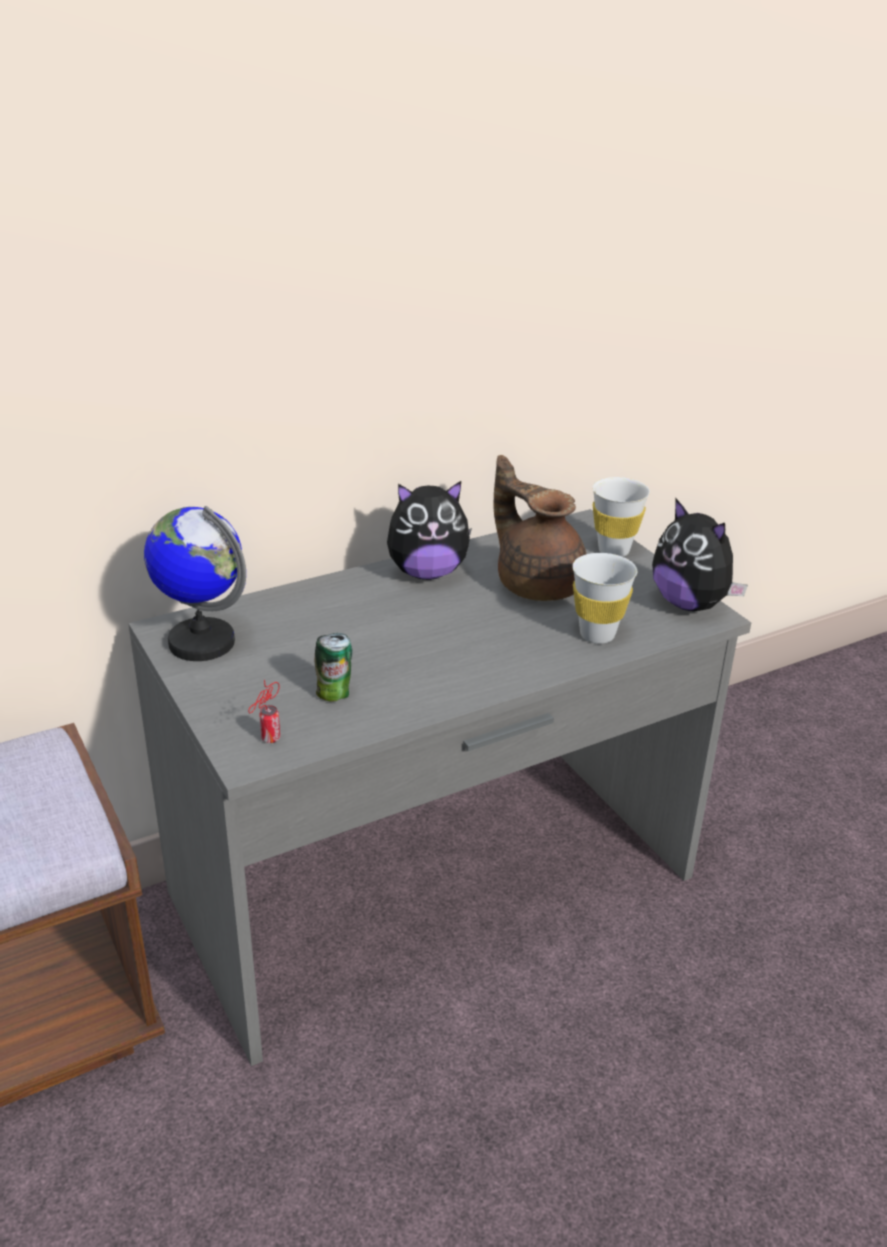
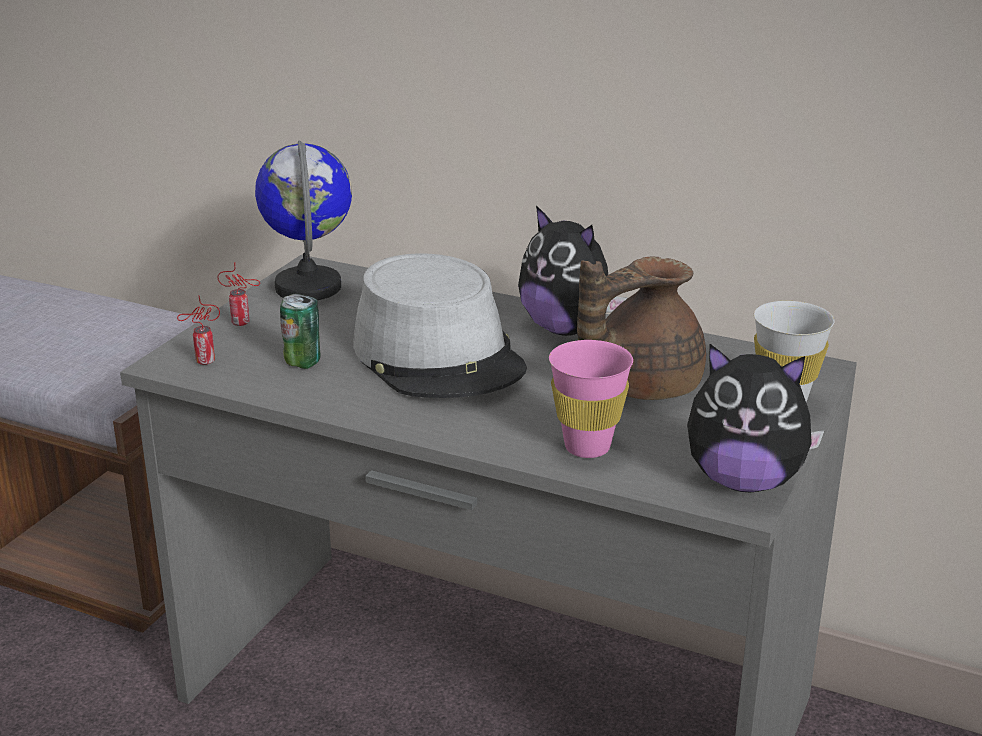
camera: 55 degrees right, 5 degrees down
(223, 696) = (243, 323): none -> can
(402, 635) = (439, 356): none -> grey hat
(537, 583) = (639, 385): brown teapot -> brown teapot turned 135 degrees counterclockwise
(597, 635) = (587, 447): white cup -> pink cup
(690, 604) = (744, 481): plush toy -> plush toy turned 90 degrees counterclockwise

